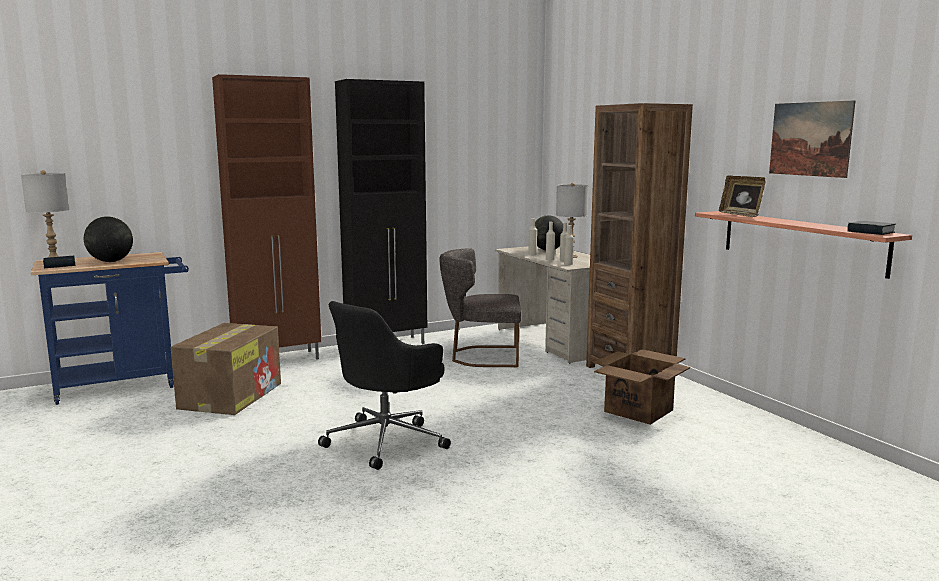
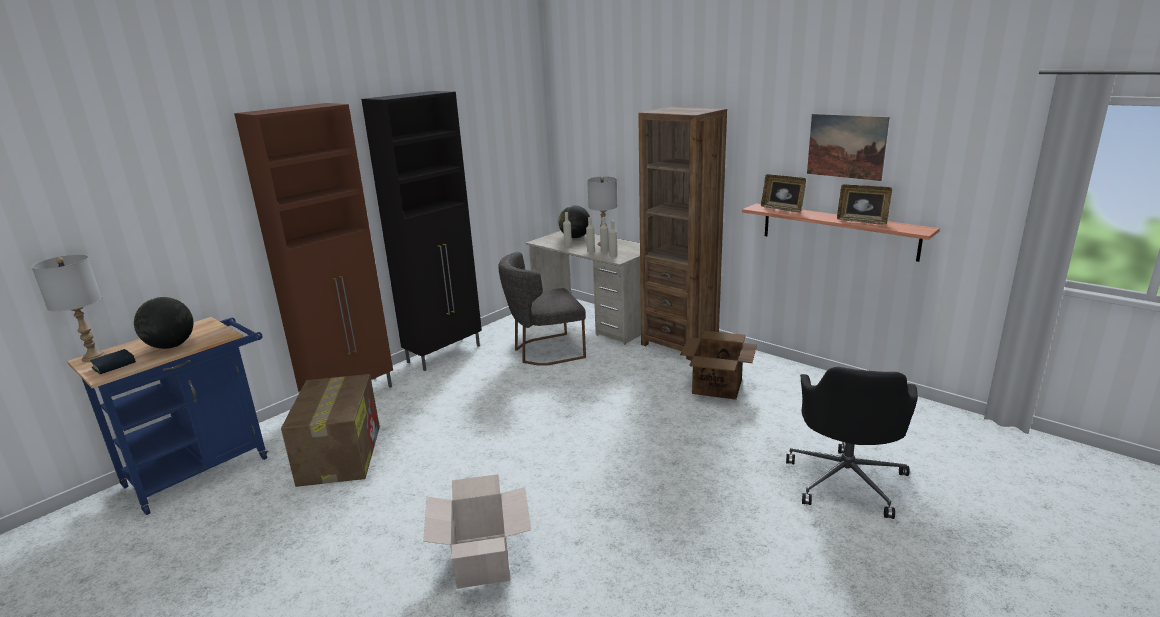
camera: 20 degrees left, 10 degrees up
(273, 490) = (481, 560): none -> cardboard box
(387, 441) = (538, 472): black office chair -> black office chair (846, 480)
(820, 225) = (862, 221): none -> picture frame
(870, 232) = (909, 228): book -> none

